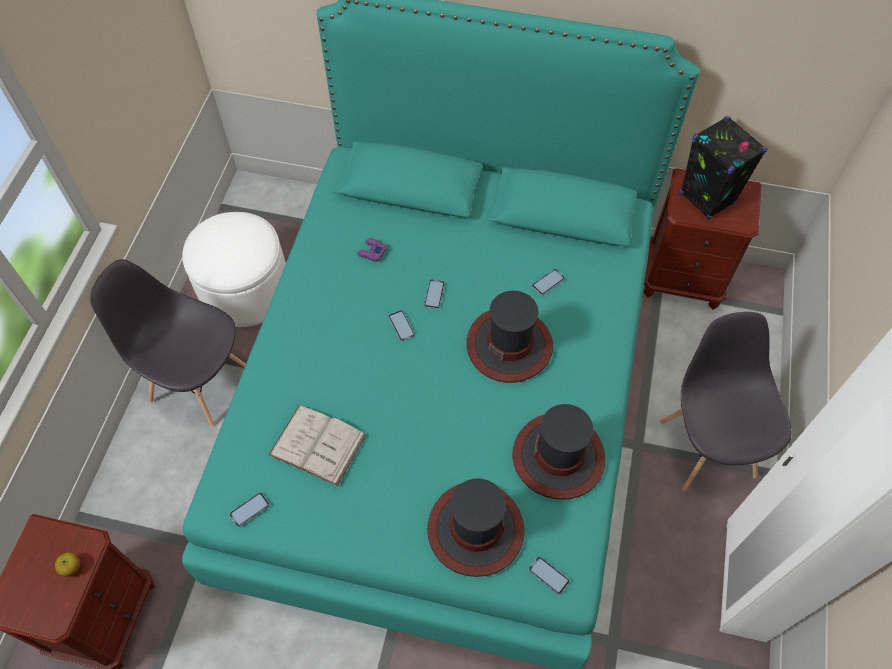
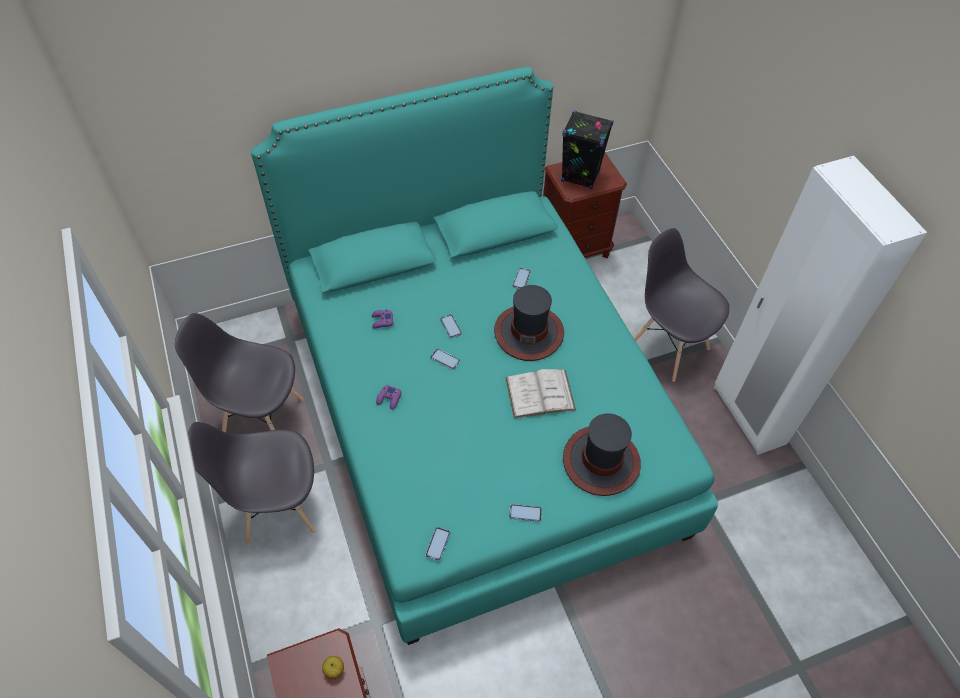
camera: 35 degrees left, 5 degrees down
(245, 289) = (261, 418): white ottoman -> grey chair
(317, 336) = (389, 399): none -> purple game controller
(318, 444) = (451, 471): white book -> white book (540, 393)
(549, 575) = (668, 461): phone -> phone (525, 513)
(559, 456) = (616, 385): hat -> none

